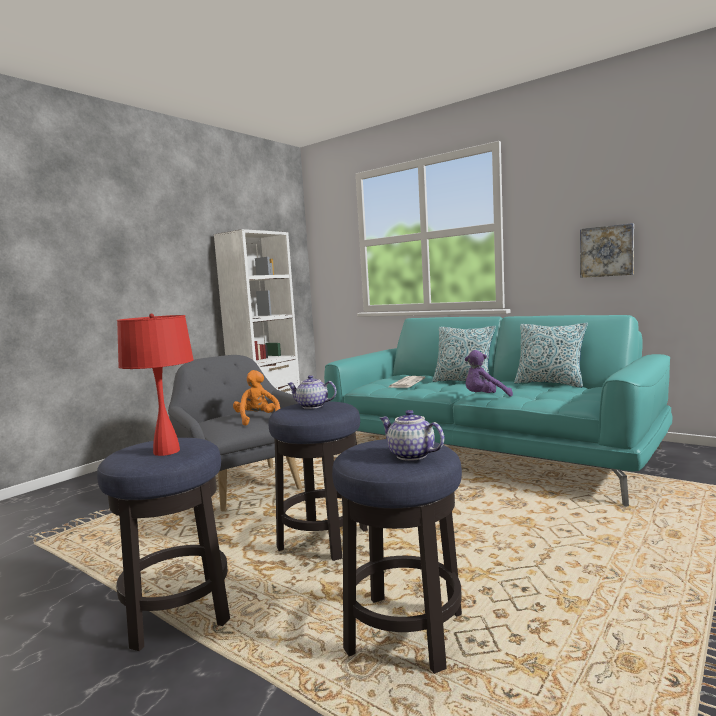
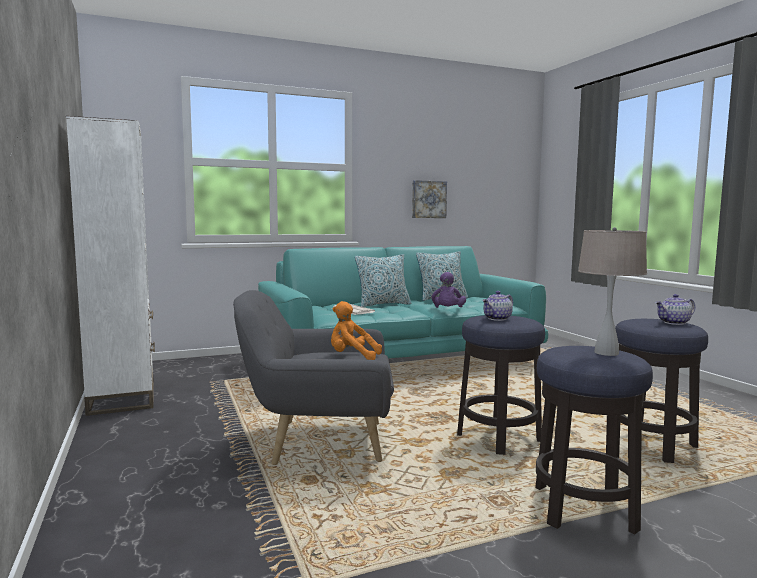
camera: 60 degrees left, 0 degrees up
(166, 451) = (606, 353): red table lamp -> beige table lamp

